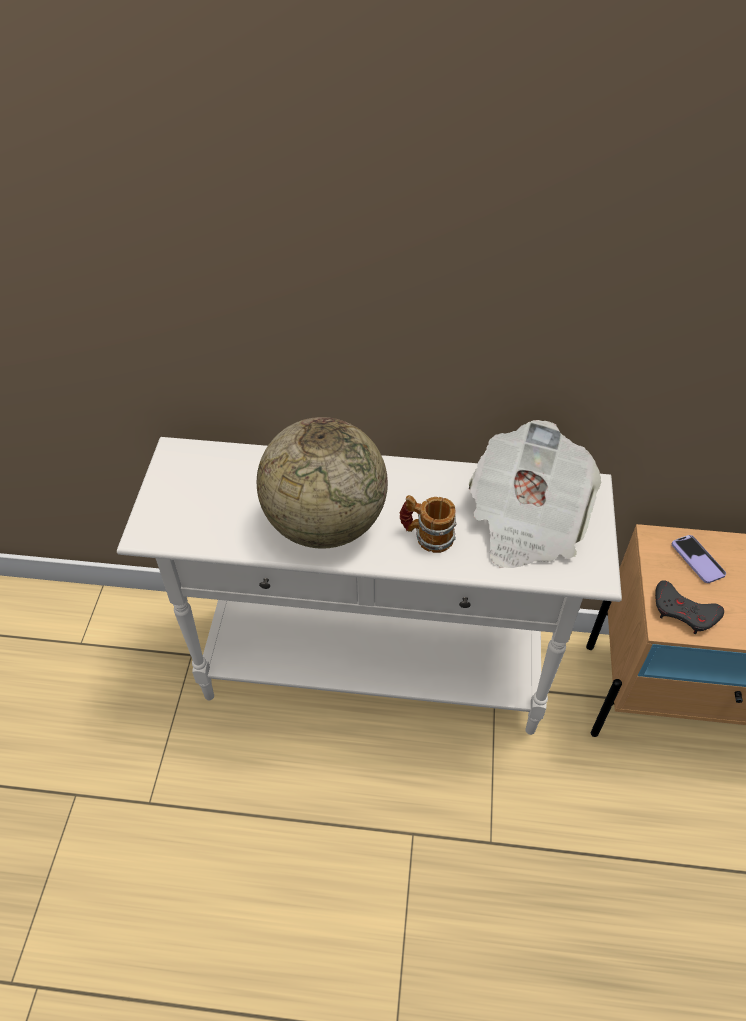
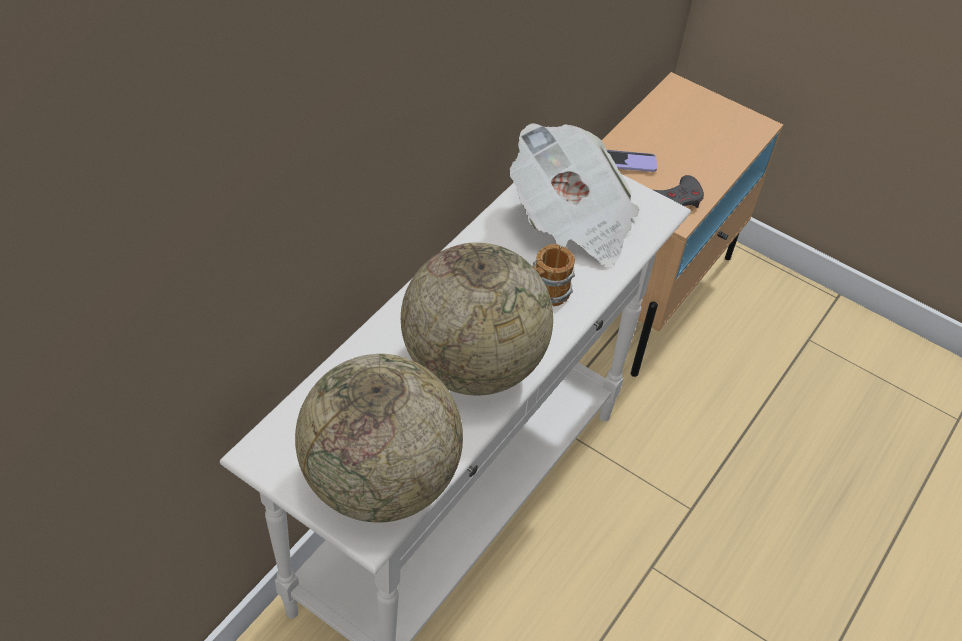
camera: 65 degrees left, 0 degrees up
(188, 519) = (380, 481): none -> globe

